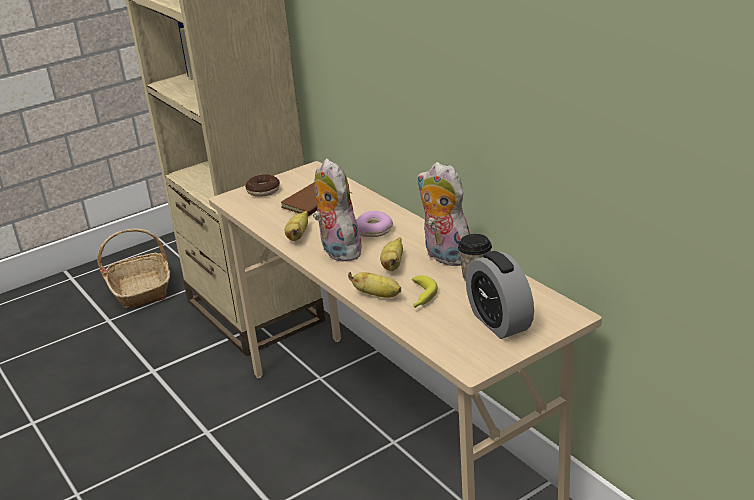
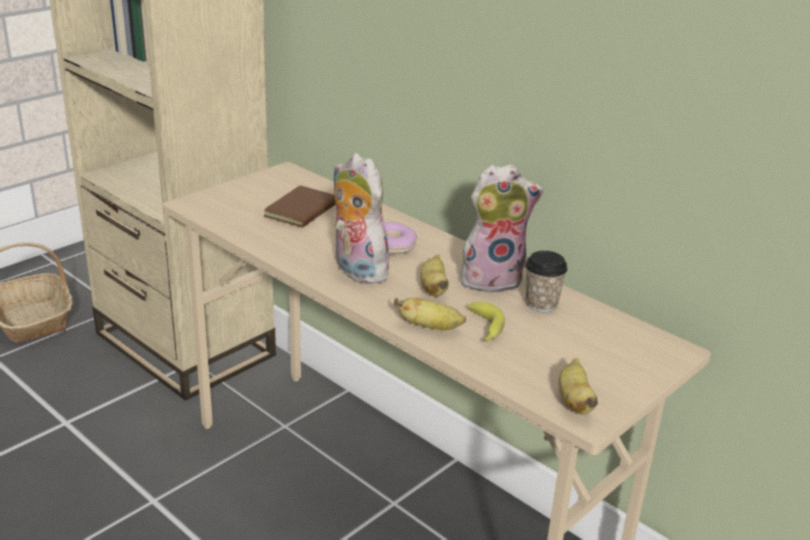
camera: 15 degrees left, 0 degrees up
(263, 191) = (232, 195): donut -> none
(298, 236) = (298, 252): banana -> banana (574, 401)
(444, 256) = (492, 278): plush toy -> plush toy turned 135 degrees clockwise
(499, 322) = (594, 360): alarm clock -> none

